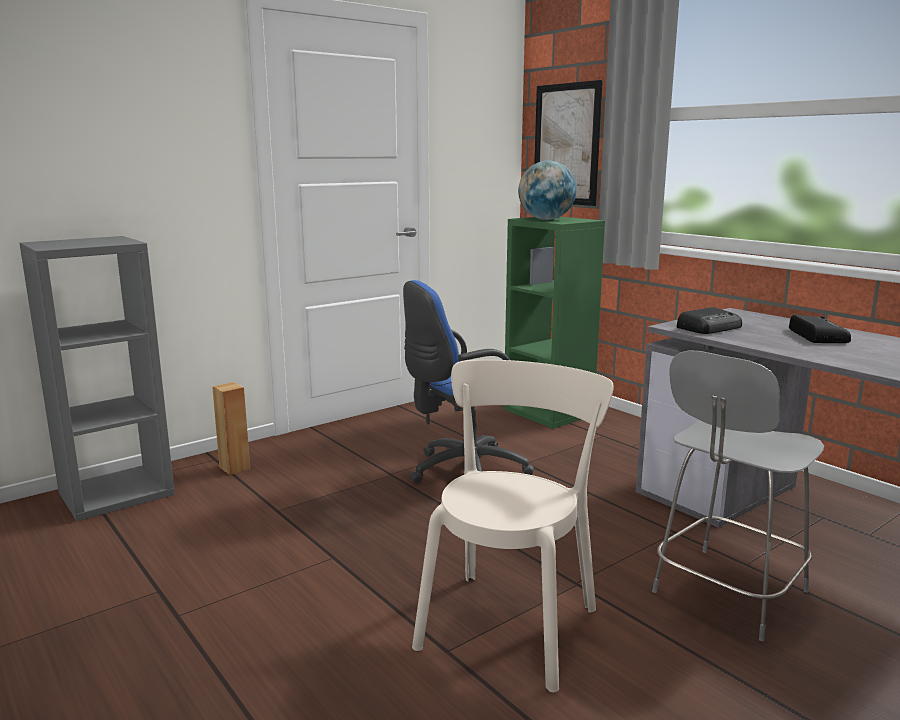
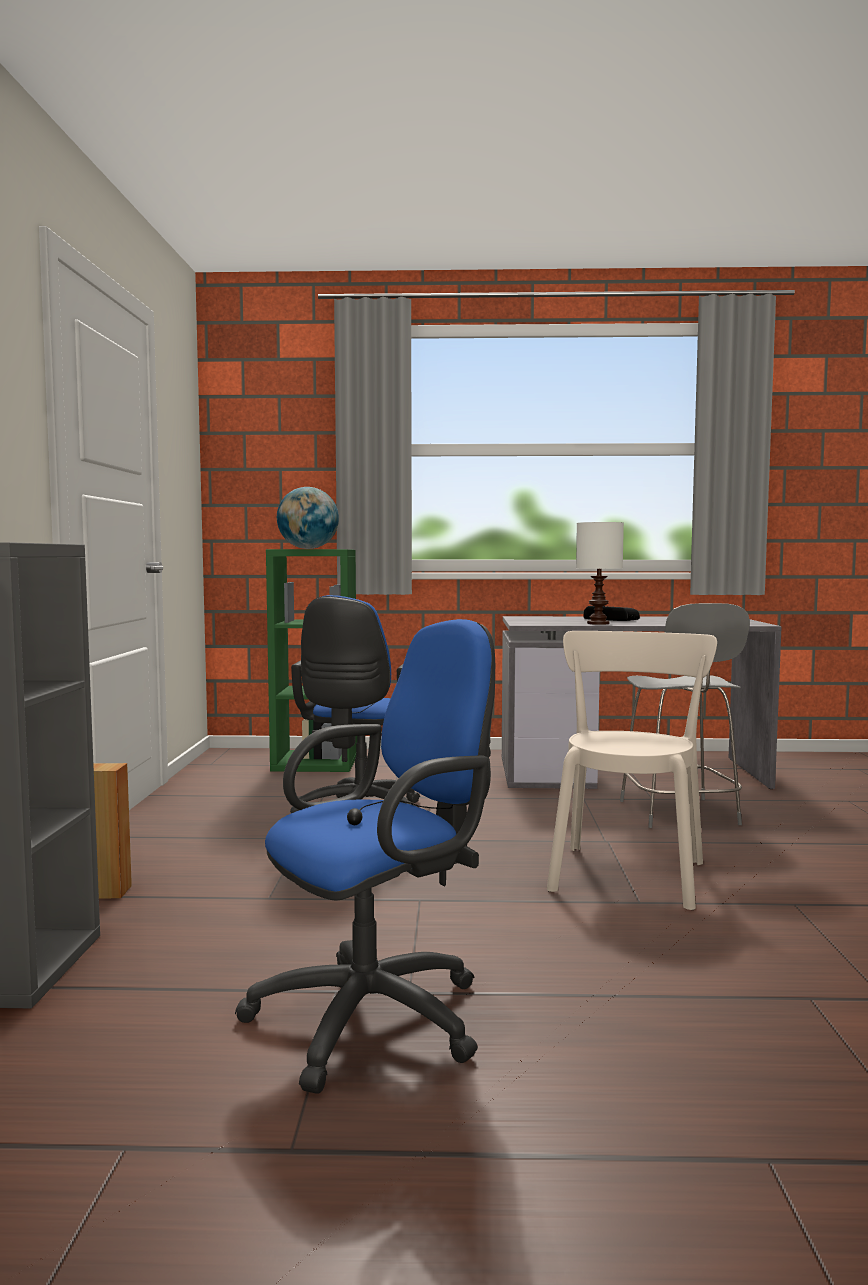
camera: 50 degrees left, 10 degrees down
(135, 620) = (380, 1016): none -> blue office chair
(510, 622) = (628, 873): beige chair -> beige chair turned 45 degrees clockwise
(566, 144) = (272, 477): picture -> none
(709, 327) = (545, 622): radio -> none
(752, 341) = (597, 623): none -> white table lamp

